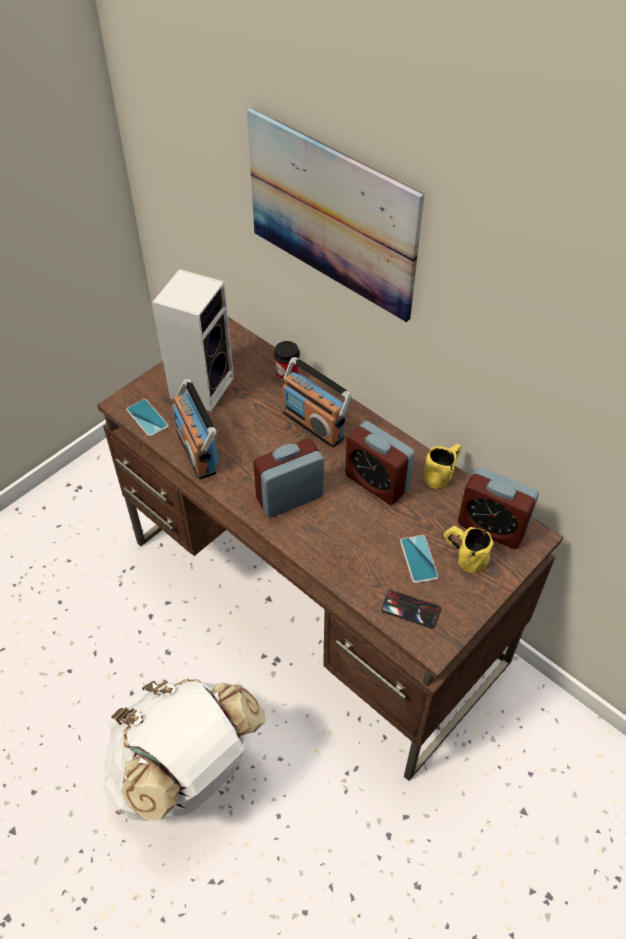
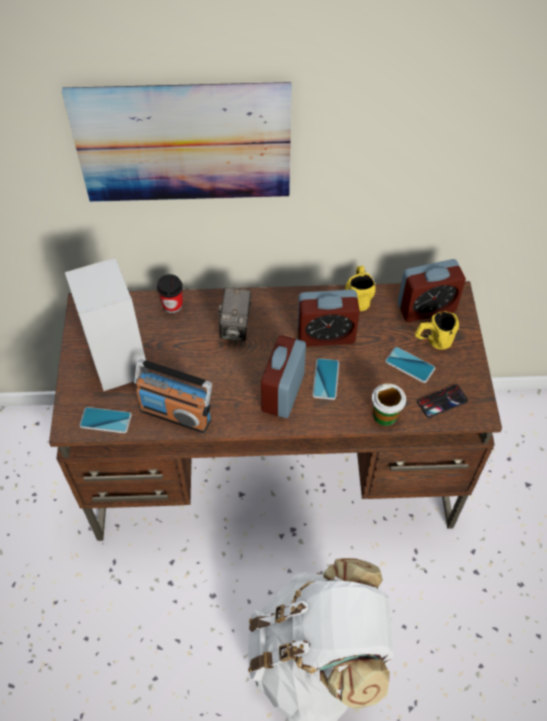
camera: 45 degrees left, 5 degrees up
(314, 424) = (236, 327): radio -> camera
(335, 514) = (325, 379): none -> phone
(348, 579) = (385, 415): none -> cup

